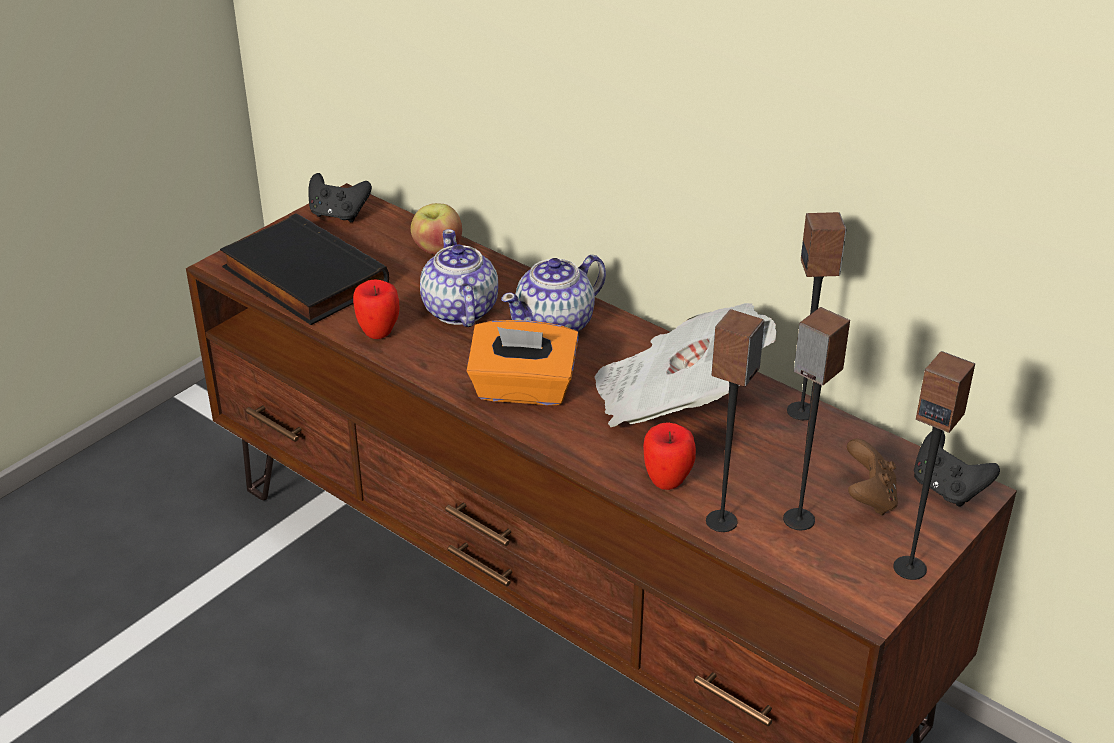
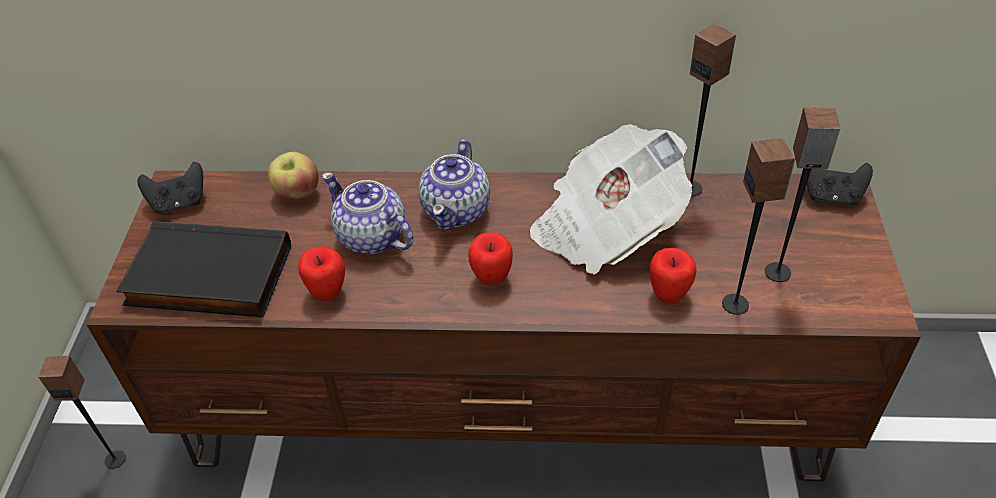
camera: 35 degrees left, 10 degrees up
(523, 389) = (491, 278): orange tissue box -> apple
(869, 498) = (798, 230): brown game controller -> none
(910, 567) = (874, 267): speaker -> speaker (115, 459)

